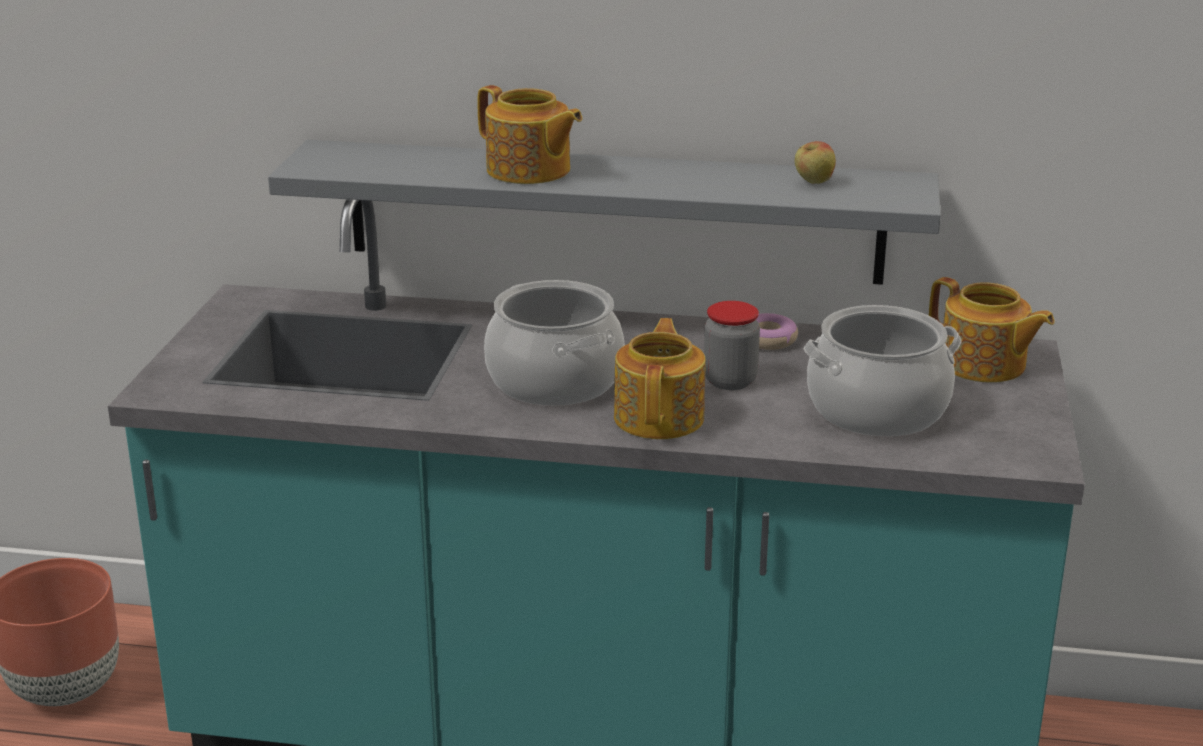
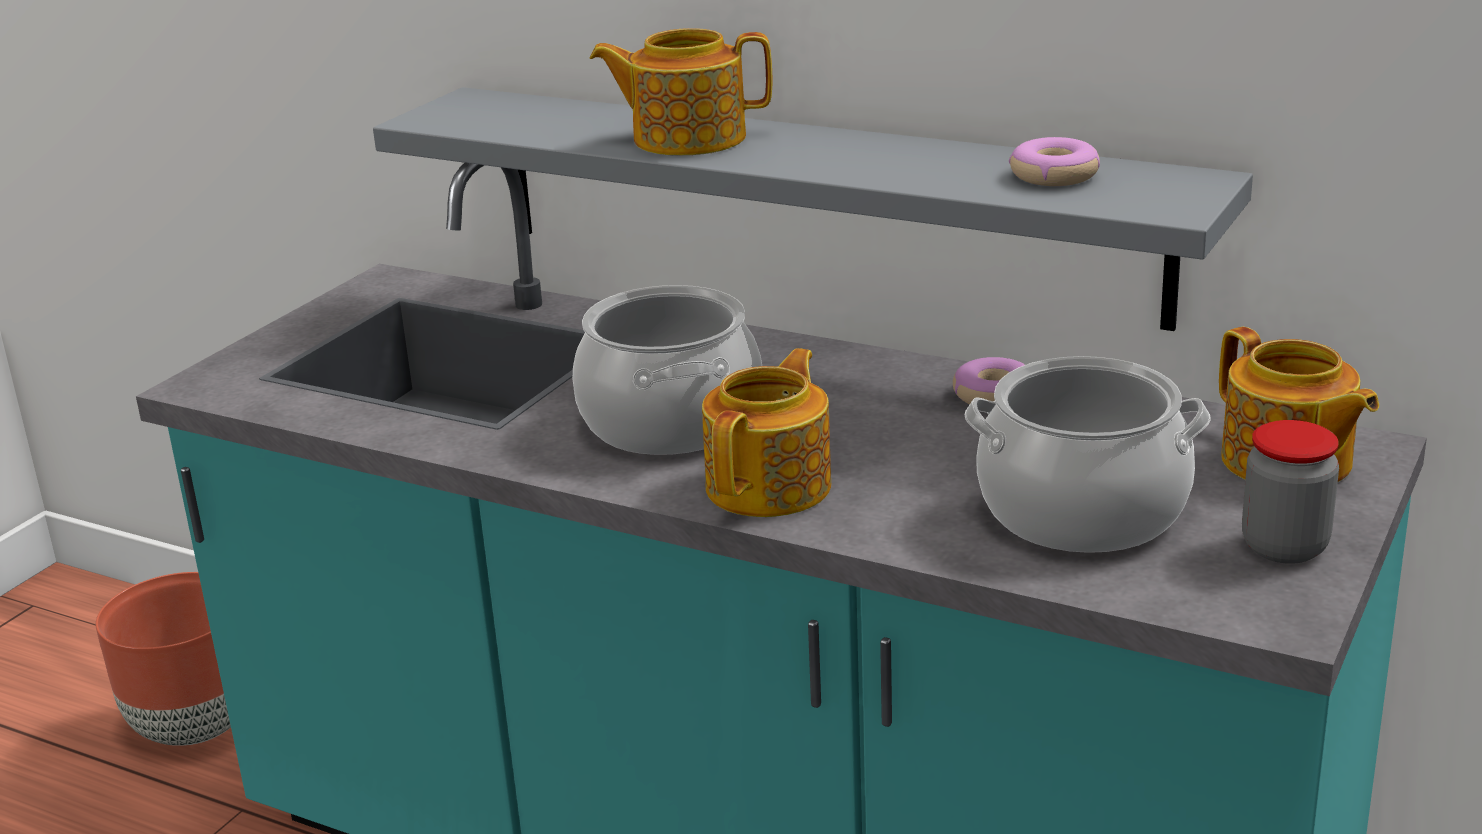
camera: 20 degrees right, 0 degrees up
(529, 171) = (686, 138): teapot -> teapot turned 120 degrees clockwise
(730, 381) = (901, 446): jar -> jar (1284, 547)
(813, 183) = (1054, 175): apple -> donut

